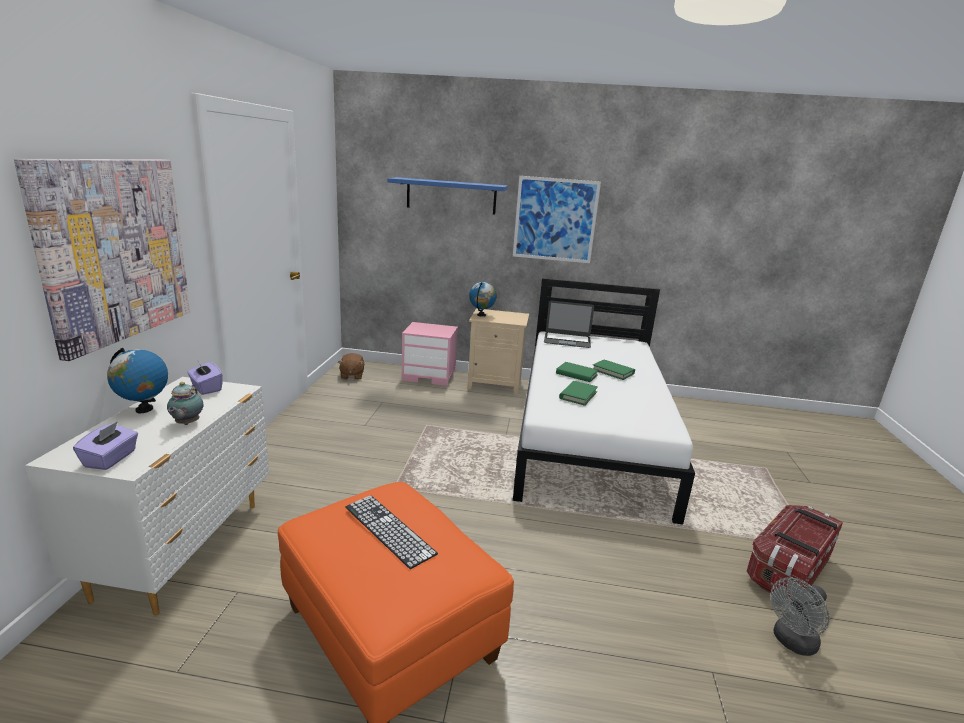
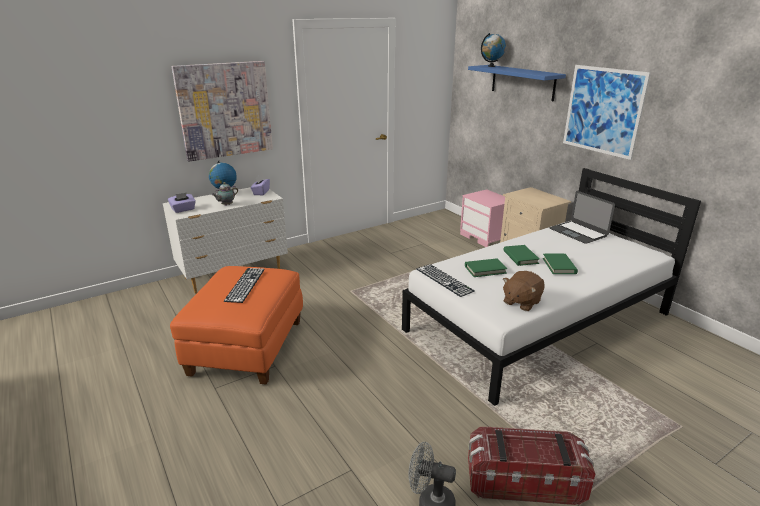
camera: 50 degrees right, 5 degrees up
(351, 376) = (431, 221): brown plush toy -> brown plush toy (521, 302)
(481, 315) = (521, 193): globe -> globe (491, 66)
(572, 418) = (444, 280): none -> keyboard

